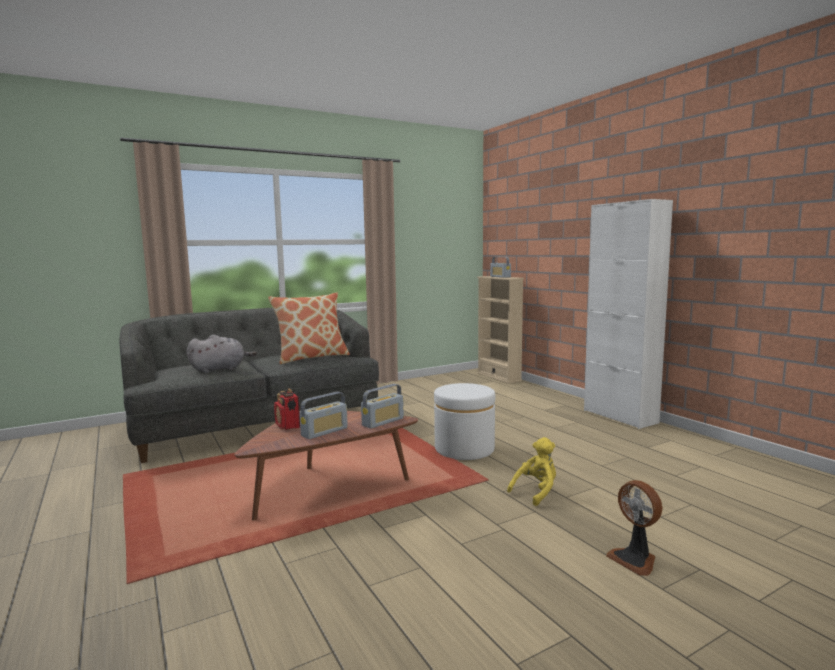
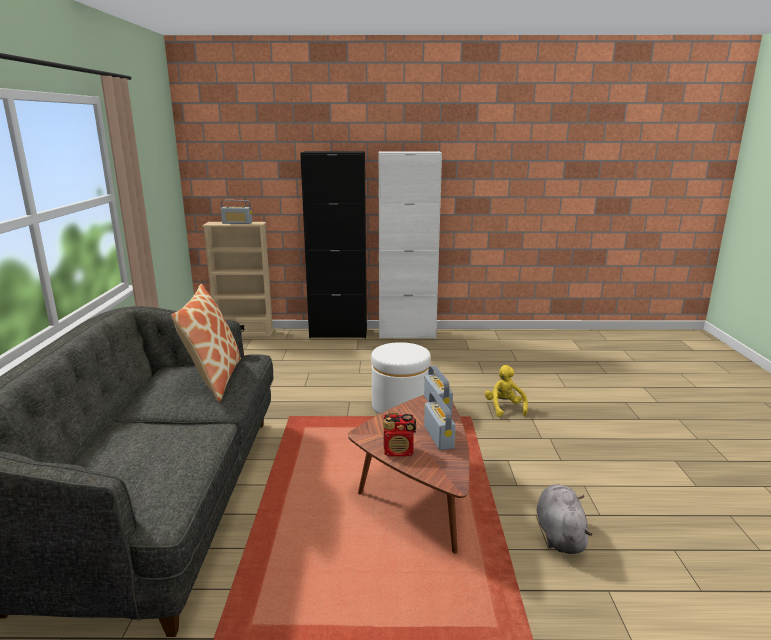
camera: 60 degrees left, 10 degrees up
(220, 369) = (176, 443): grey plush toy -> grey plush toy (559, 534)
(561, 397) = (338, 333): none -> black cabinet
(635, 559) = (609, 414): fan -> none

